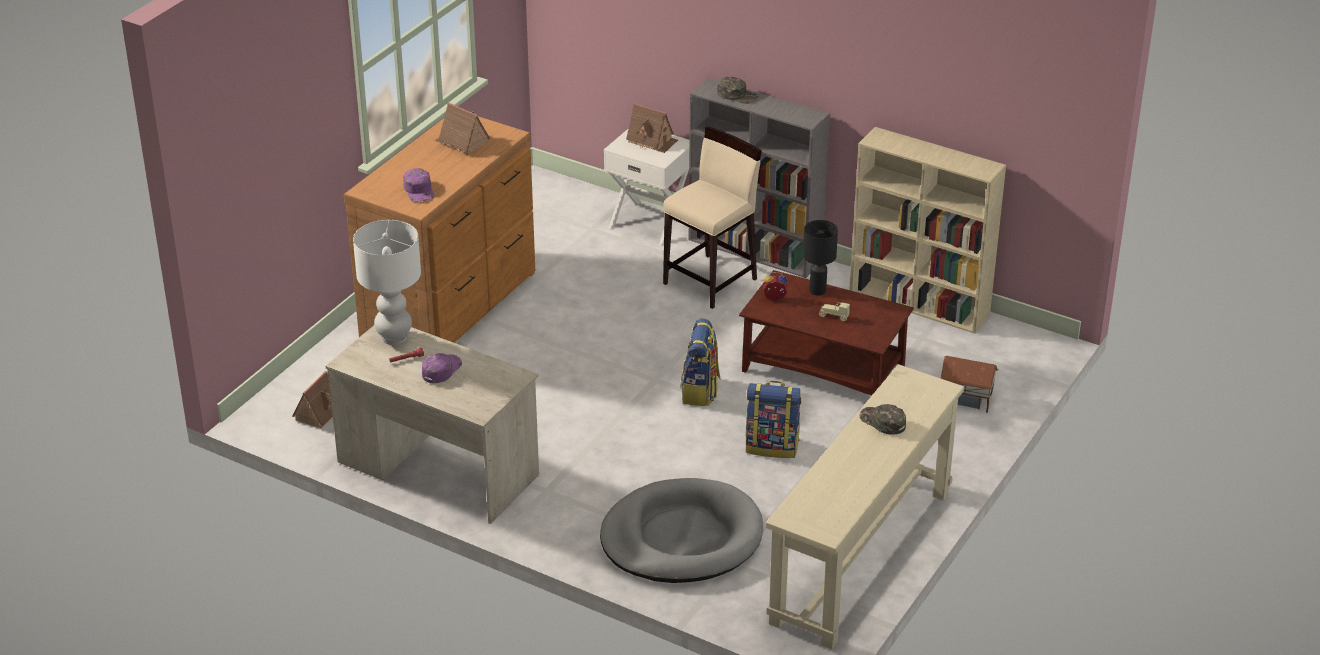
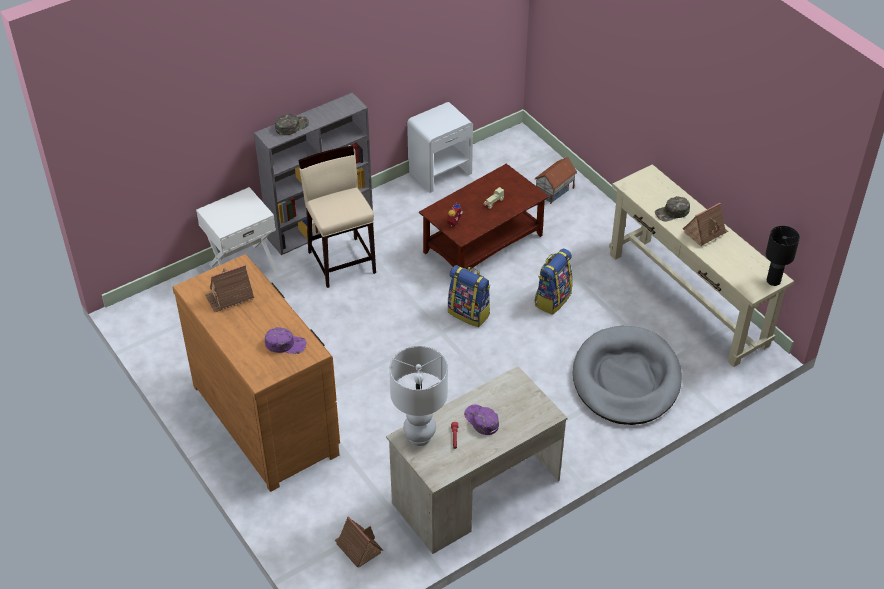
camera: 65 degrees left, 10 degrees up
(652, 141) = (230, 208): toy house -> toy house (705, 232)
(818, 291) = (459, 199): black table lamp -> black table lamp (773, 280)
(920, 304) = (440, 172): beige bookcase -> white nightstand

